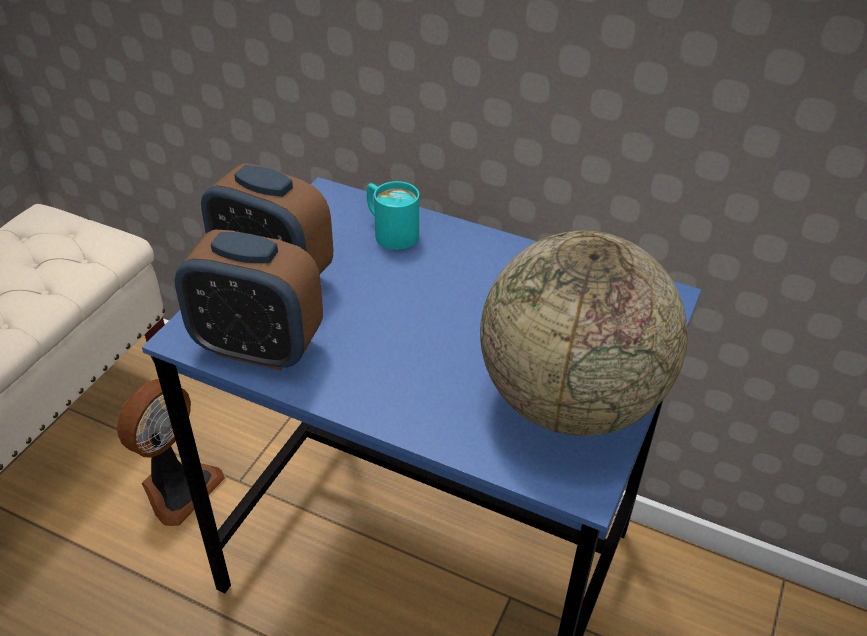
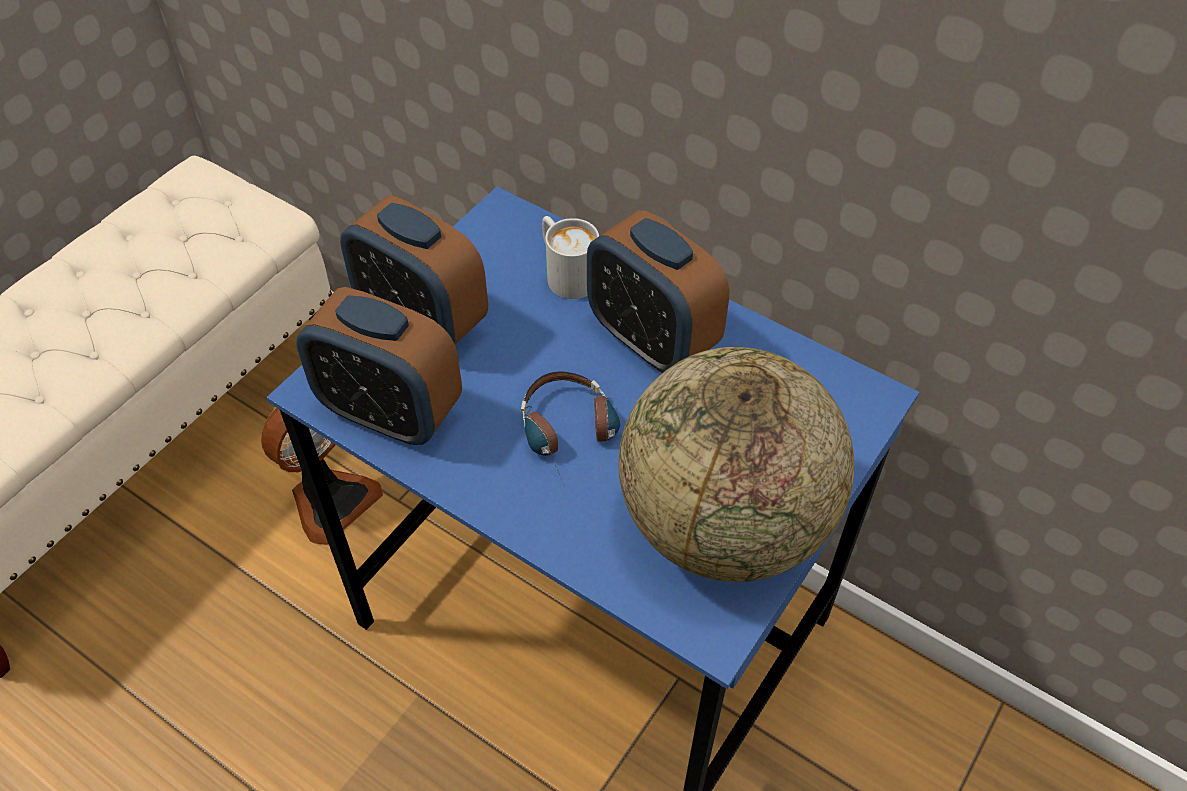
camera: 10 degrees right, 10 degrees up
(390, 232) = (566, 273): turquoise mug -> white mug
(422, 349) = (572, 437): none -> headphones
(473, 272) = (651, 339): none -> alarm clock

